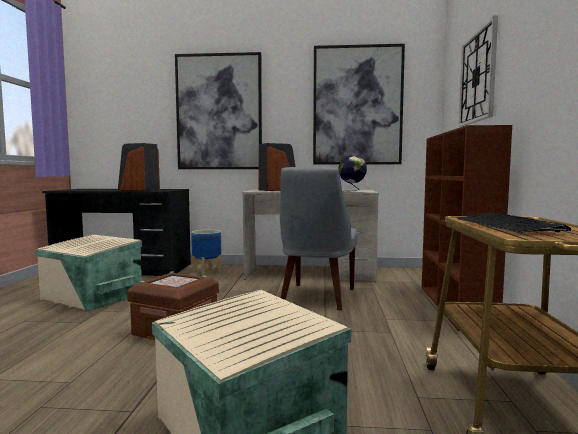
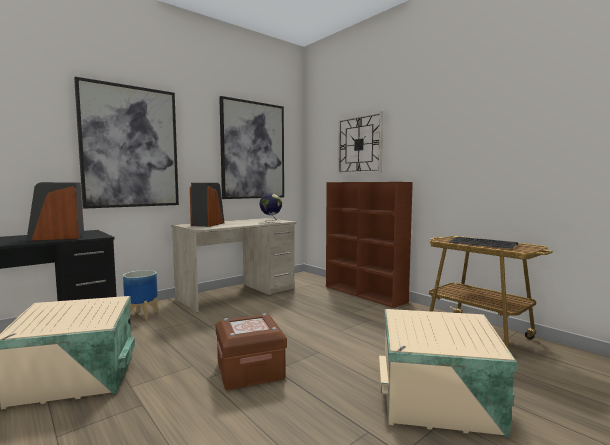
camera: 45 degrees left, 0 degrees up
(316, 298) = (285, 311): grey chair -> none

